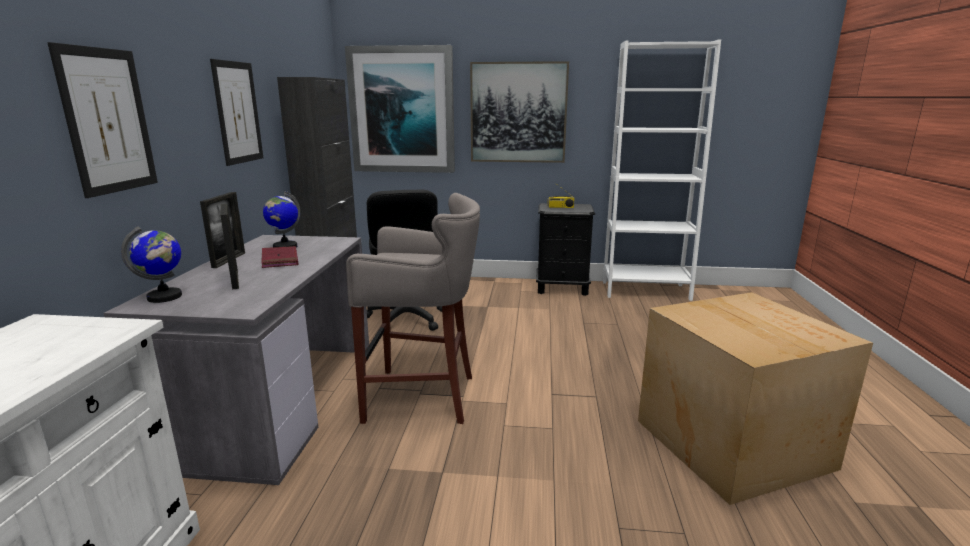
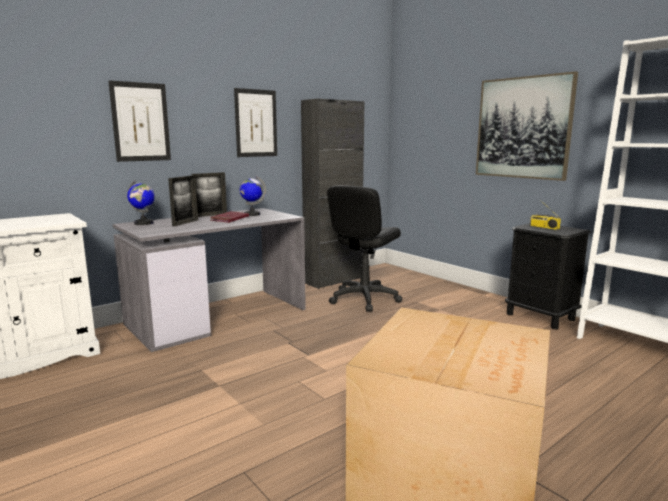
camera: 45 degrees right, 5 degrees down
(402, 110) = (429, 127): picture -> none
(424, 397) = (286, 345): grey stool -> none

